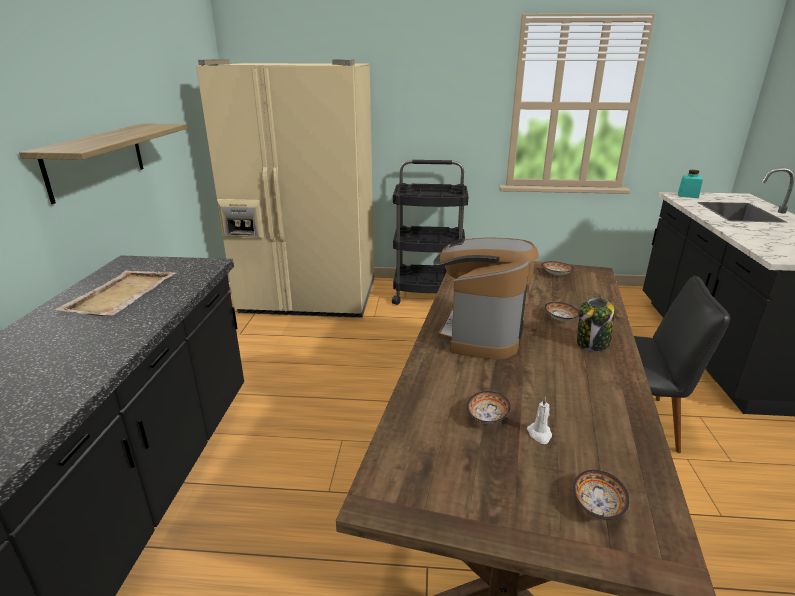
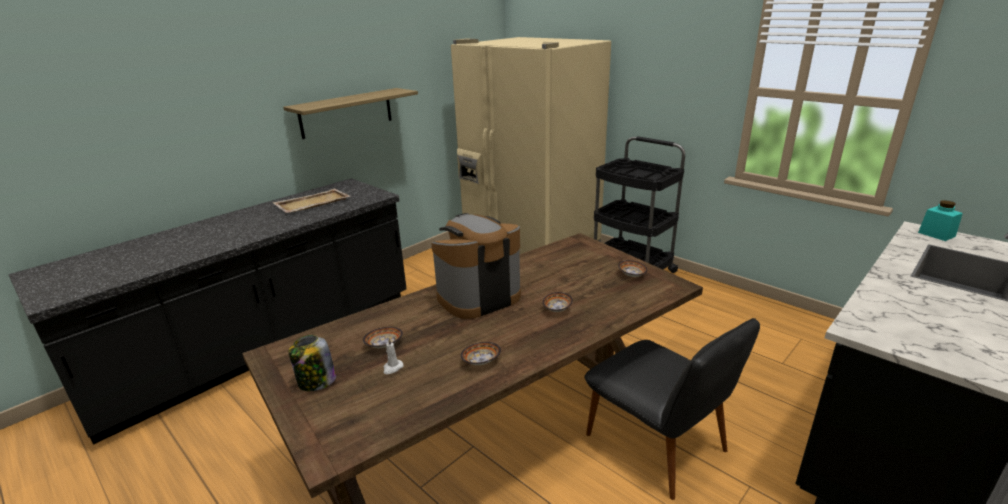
camera: 40 degrees right, 0 degrees up
(592, 343) = (543, 335): jar -> jar (316, 382)
(598, 505) = (348, 416): bowl -> bowl (482, 362)

